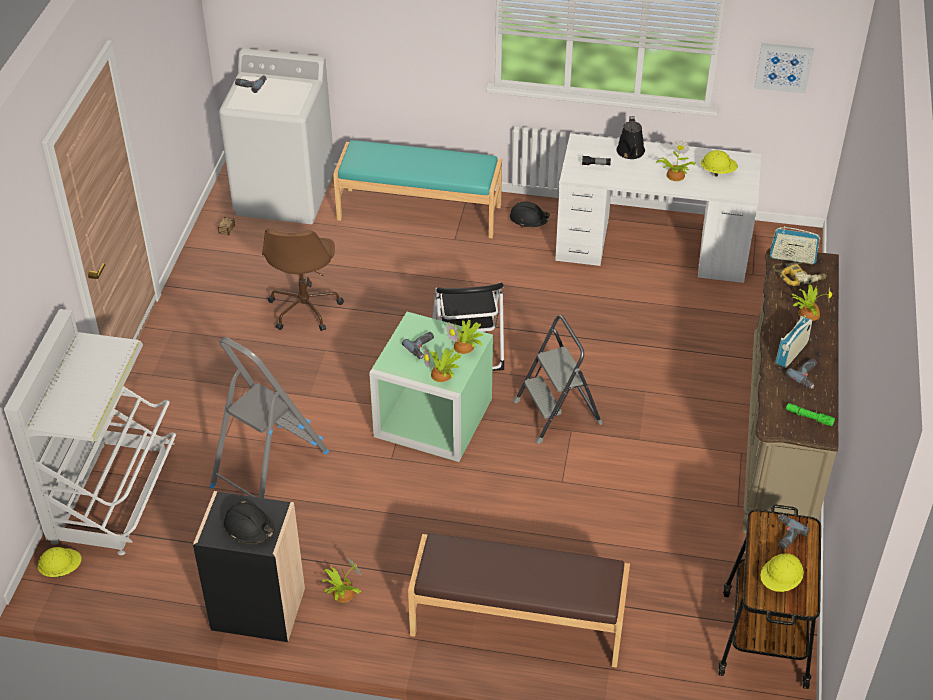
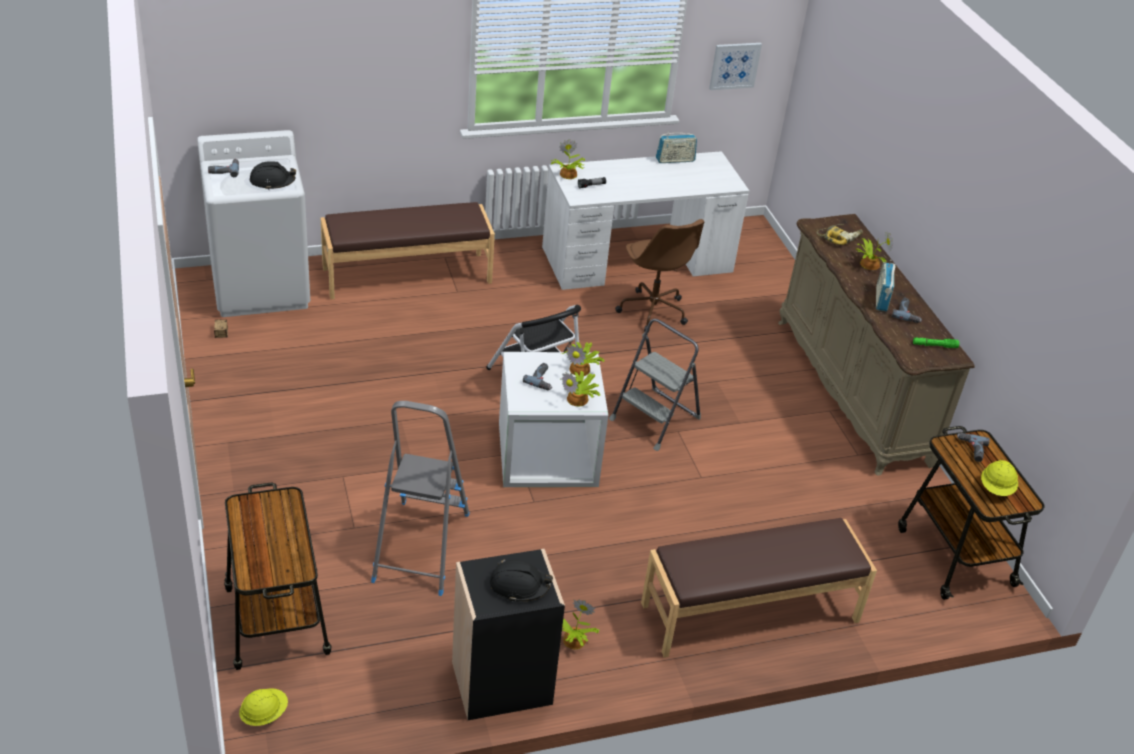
camera: 30 degrees left, 5 degrees down
(116, 498) = (277, 623): white shoe rack -> cart
(304, 311) = (354, 389): brown office chair -> brown office chair (653, 312)
(419, 212) = (407, 275): turquoise bench -> brown bench
(431, 418) = (546, 455): green storage box -> white storage box
(529, 219) = (513, 260): black hard hat -> black hard hat (272, 182)
(631, 152) = (614, 170): black watering can -> none
(674, 175) = (665, 182): potted plant -> potted plant (567, 175)
(718, 172) = (698, 172): yellow hard hat -> none
(792, 258) = (822, 224): radio -> radio (675, 160)

